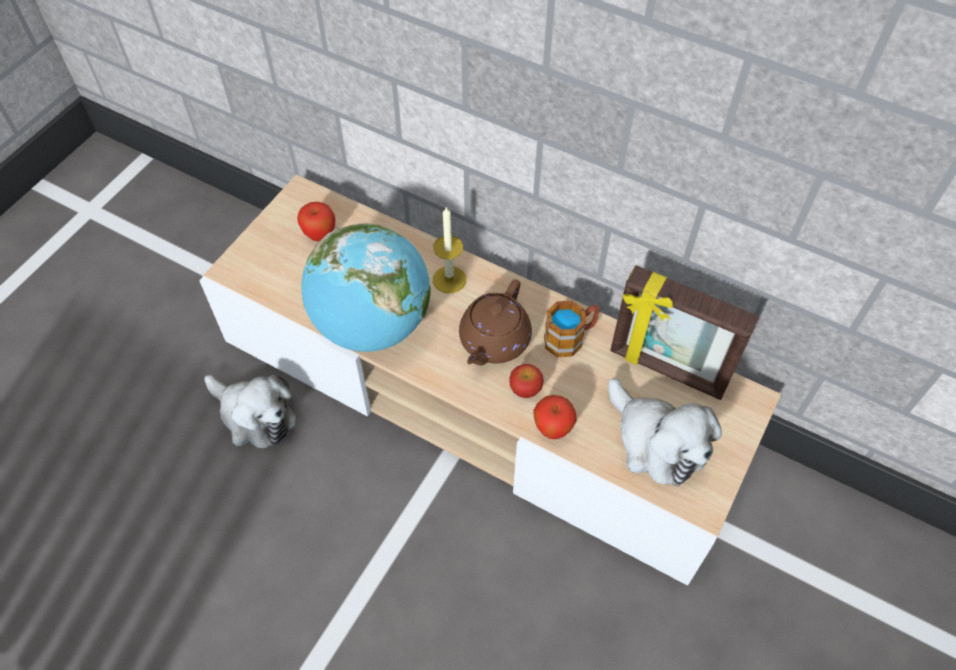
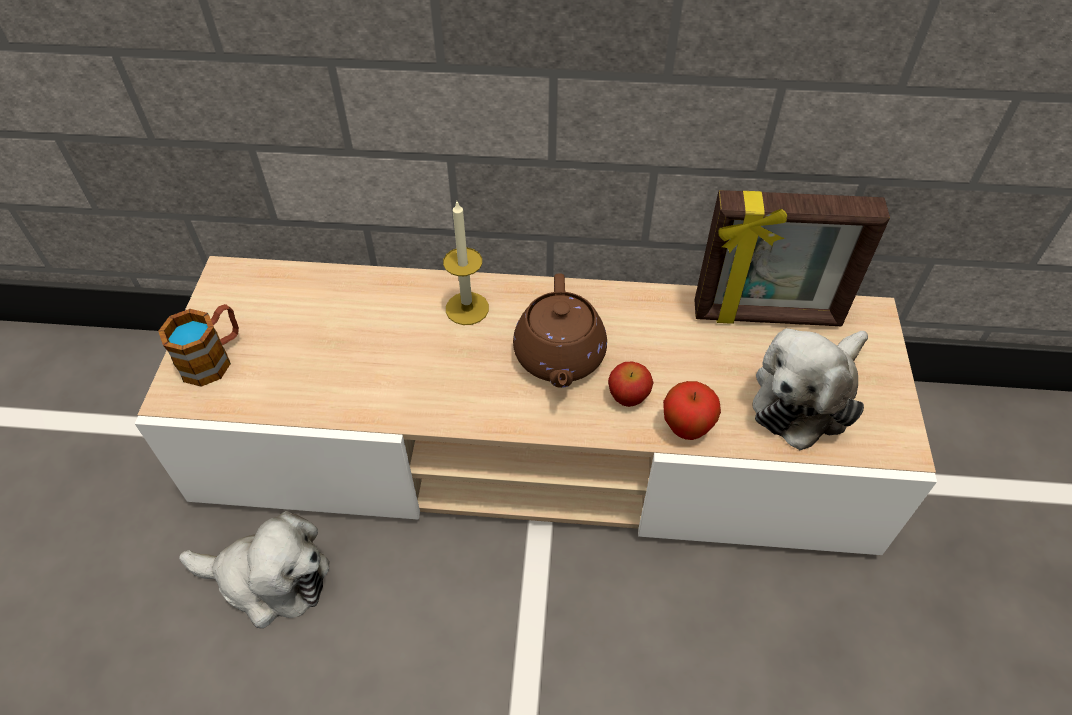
camera: 25 degrees left, 5 degrees down
(320, 235) = (277, 313): apple -> none
(372, 325) = (401, 393): globe -> none
(570, 338) = (643, 321): mug -> mug (214, 358)
(656, 442) = (806, 397): plush toy -> plush toy turned 105 degrees clockwise

